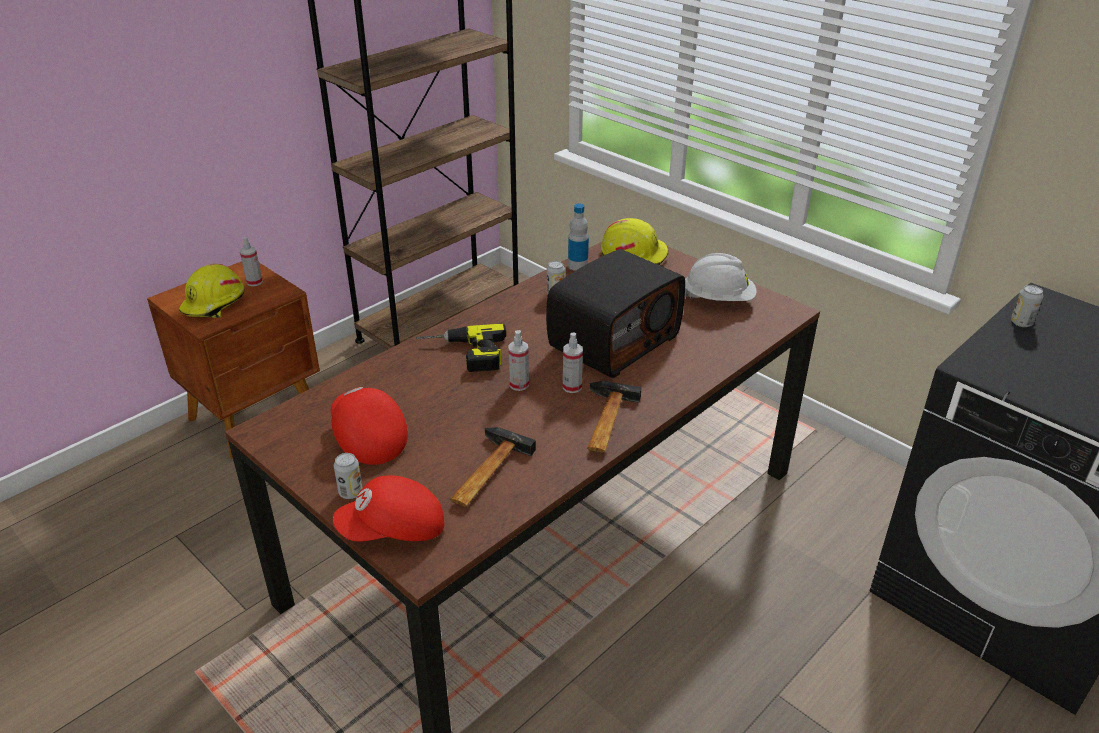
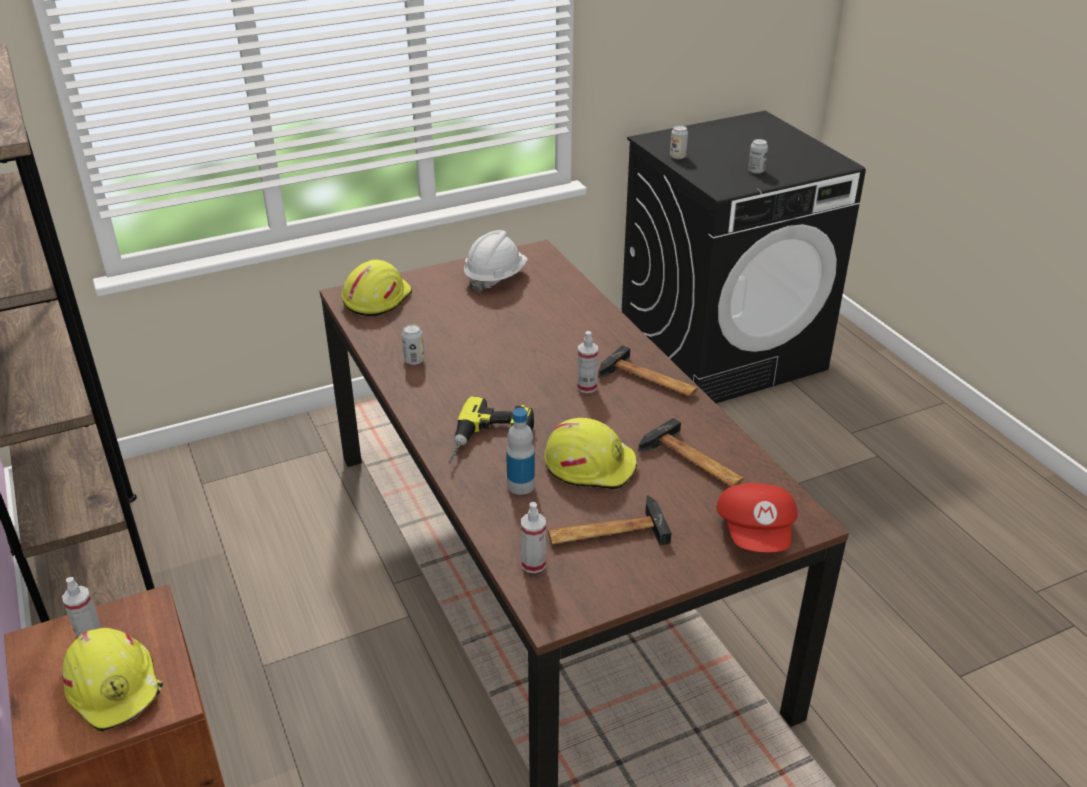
camera: 70 degrees left, 0 degrees up
(350, 492) = (690, 555): can -> can (756, 171)
(367, 438) = (605, 531): red cap -> hammer
(454, 412) = (590, 465): none -> yellow hard hat
(519, 384) = (565, 416): spray bottle -> spray bottle (533, 564)
(578, 266) = (370, 335): bottle -> bottle (521, 485)
(613, 340) = (525, 347): radio -> none

